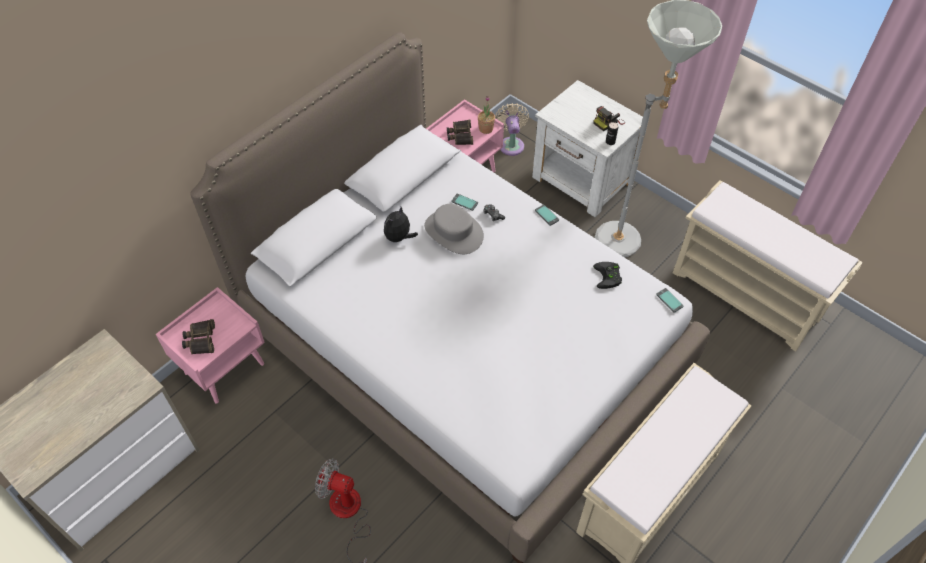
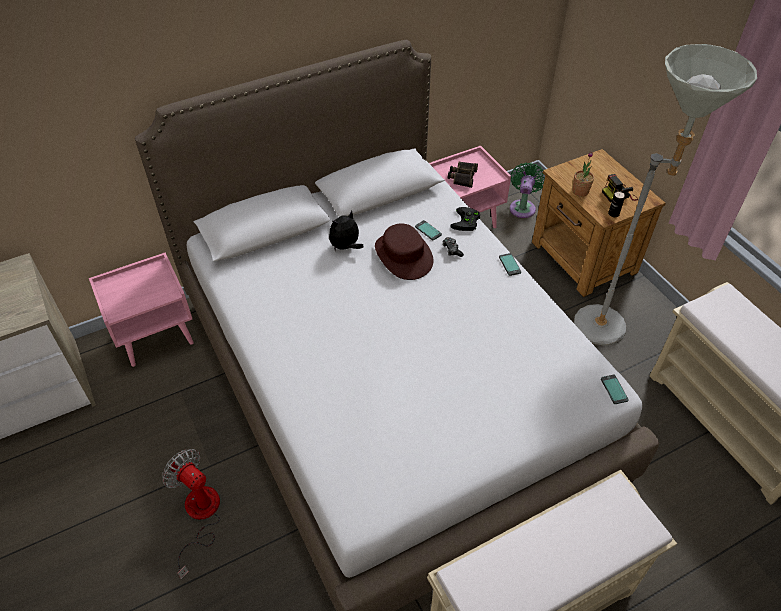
camera: 20 degrees right, 5 degrees down
(200, 340) = (125, 295): binoculars -> none
(453, 232) = (403, 255): grey hat -> brown hat
(486, 129) = (491, 177): potted plant -> potted plant (580, 191)
(511, 144) = (523, 207): beige fan -> green fan
(582, 181) = (583, 258): white nightstand -> brown nightstand
(609, 277) = (552, 345): black game controller -> black game controller (466, 222)

